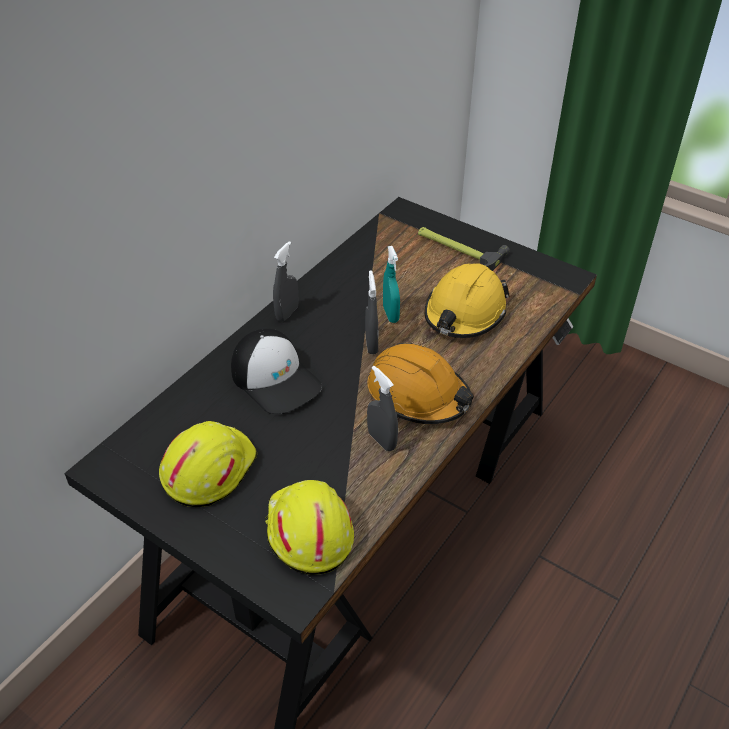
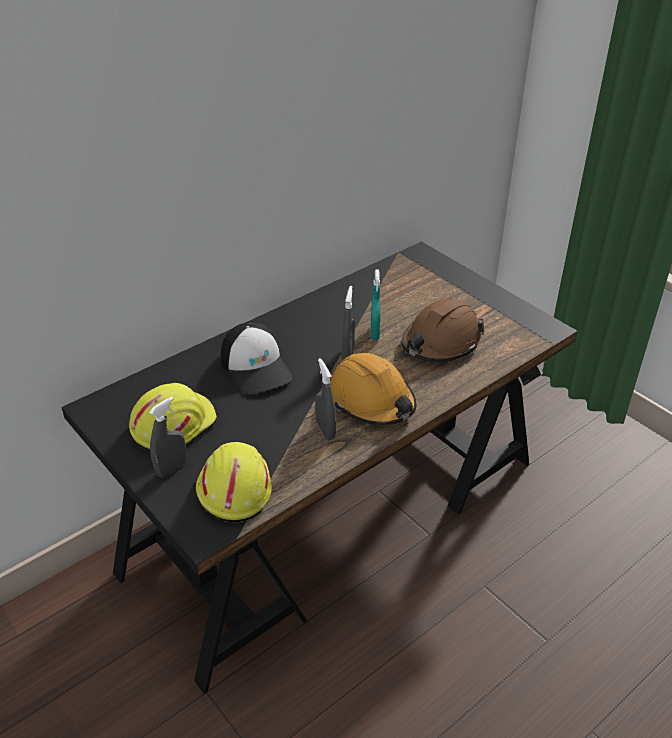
camera: 15 degrees right, 5 degrees down
(287, 313) = (286, 318): grey spray bottle -> grey spray bottle (171, 468)
(457, 250) = (455, 291): hammer -> none
(464, 313) = (441, 343): yellow hard hat -> brown hard hat

